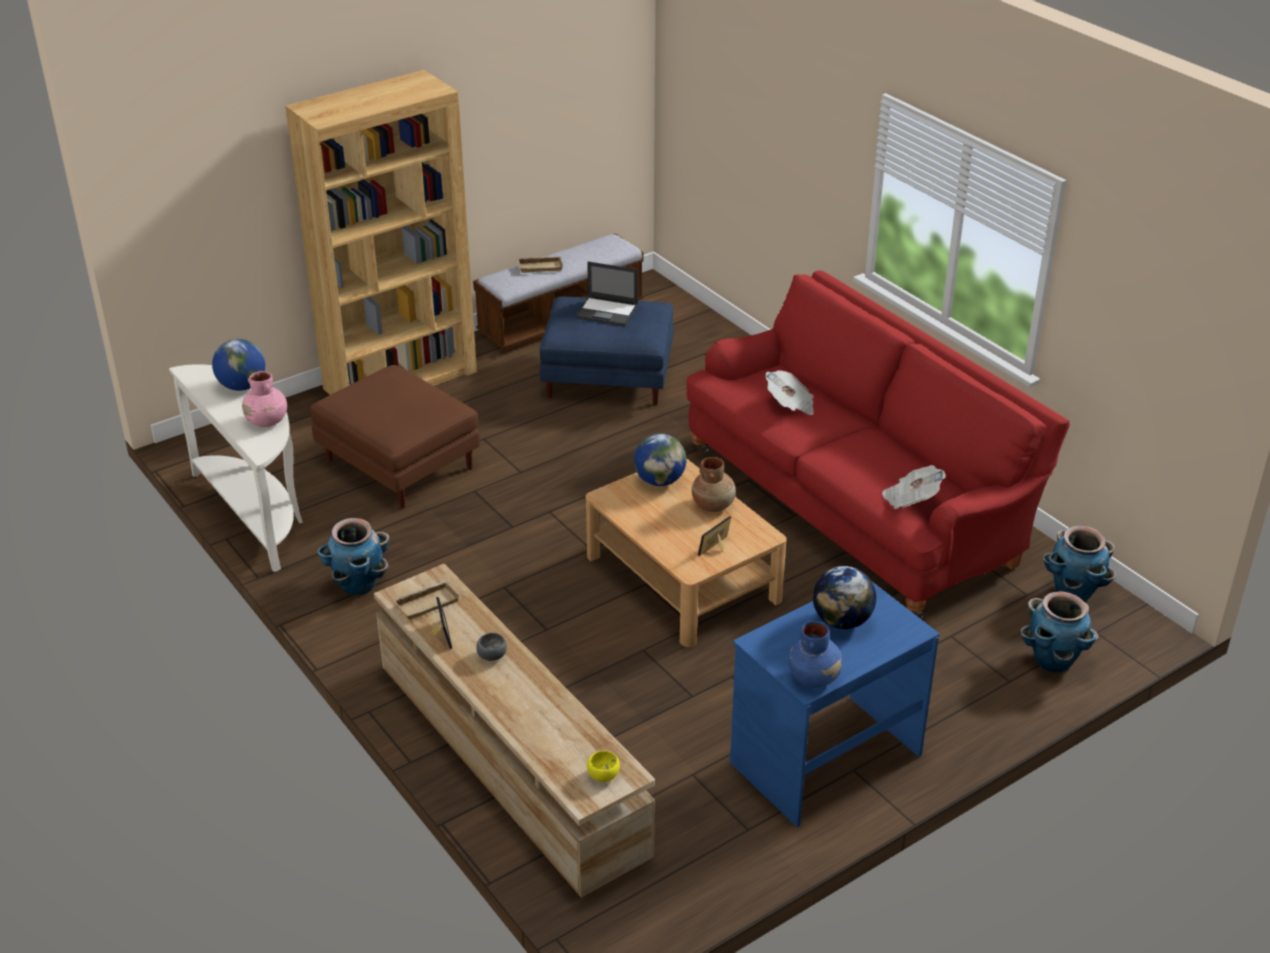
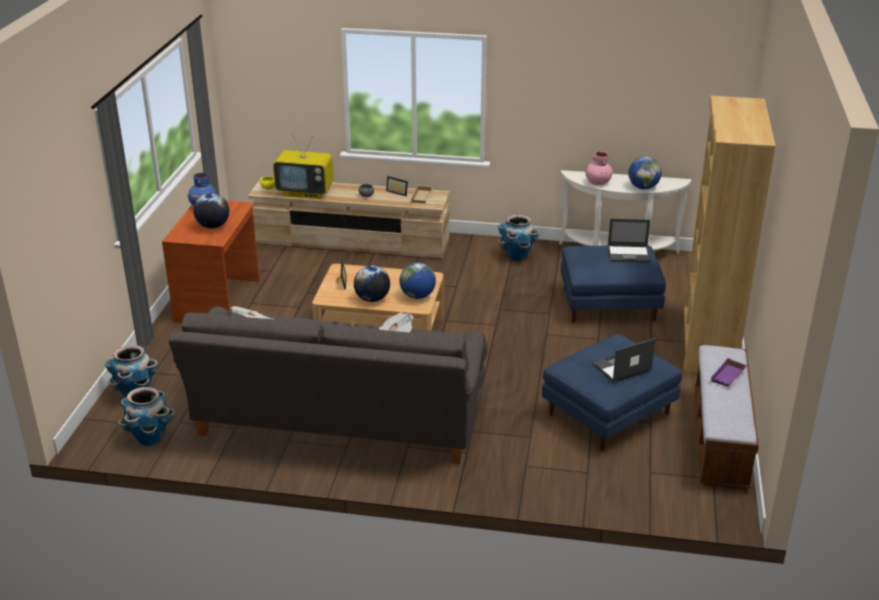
camera: 135 degrees right, 5 degrees down
(367, 396) = (629, 254): none -> laptop
(397, 463) = (610, 304): brown ottoman -> blue ottoman
(540, 266) = (729, 376): beige tray -> purple tray
(562, 724) = (306, 192): none -> television
(713, 505) = (372, 299): brown vase -> globe
(824, 757) = (219, 301): blue desk -> brown desk
(856, 504) = (339, 420): red sofa -> grey sofa

